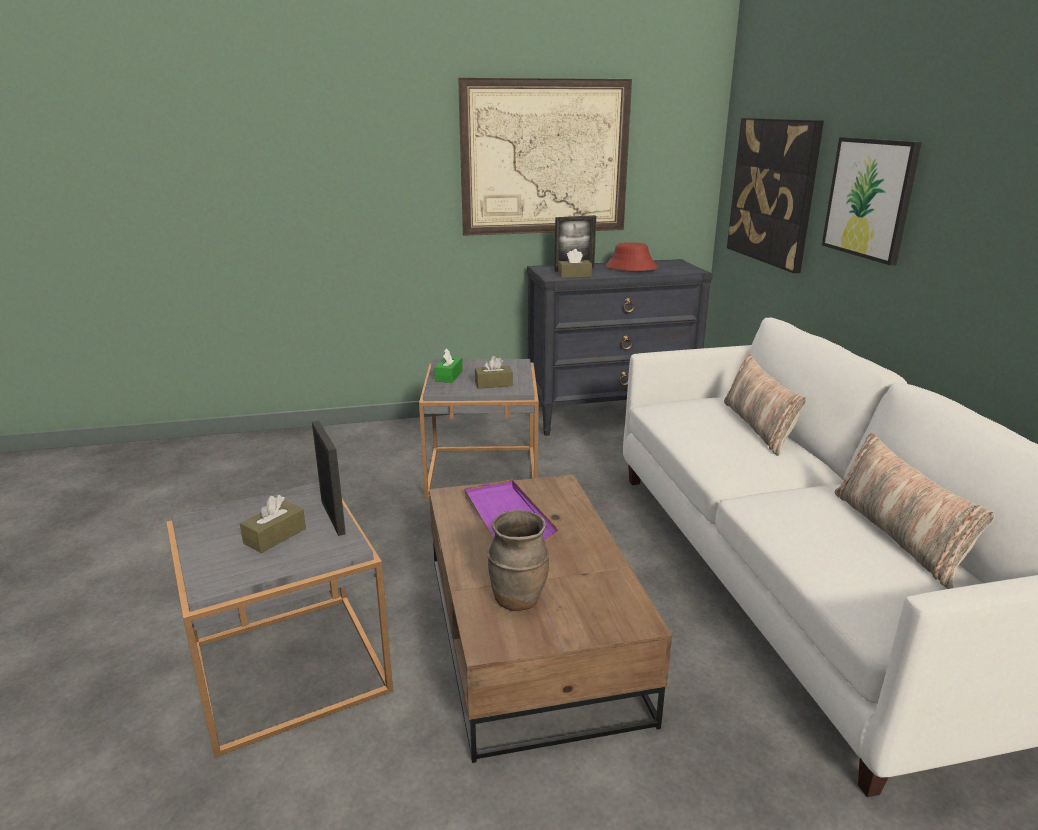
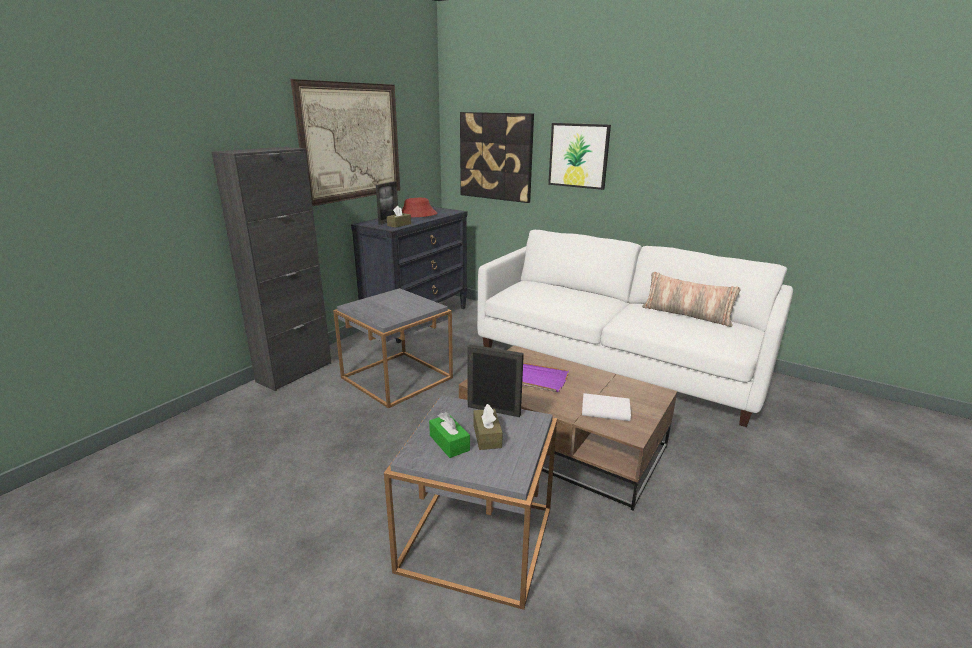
camera: 45 degrees left, 0 degrees up
(406, 428) = (294, 372): none -> black cabinet
(449, 376) = (373, 312): green tissue box -> green tissue box (449, 443)
(493, 384) = (412, 308): brown tissue box -> none
(518, 599) = (605, 410): brown vase -> white book
(758, 426) = (565, 290): pillow -> none

